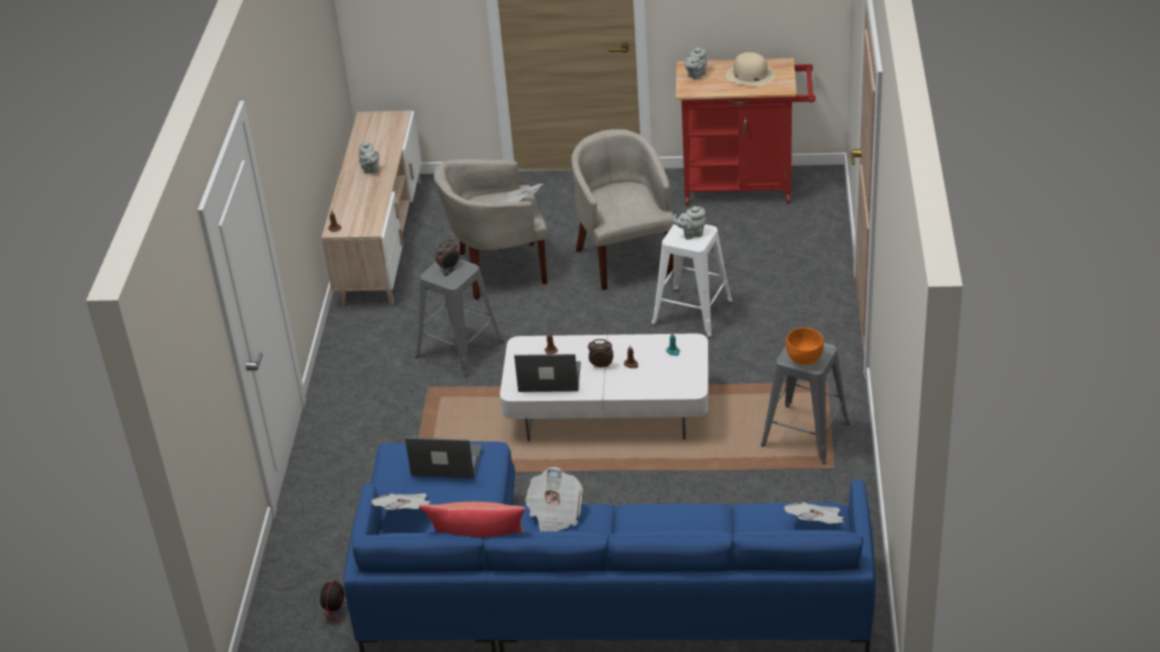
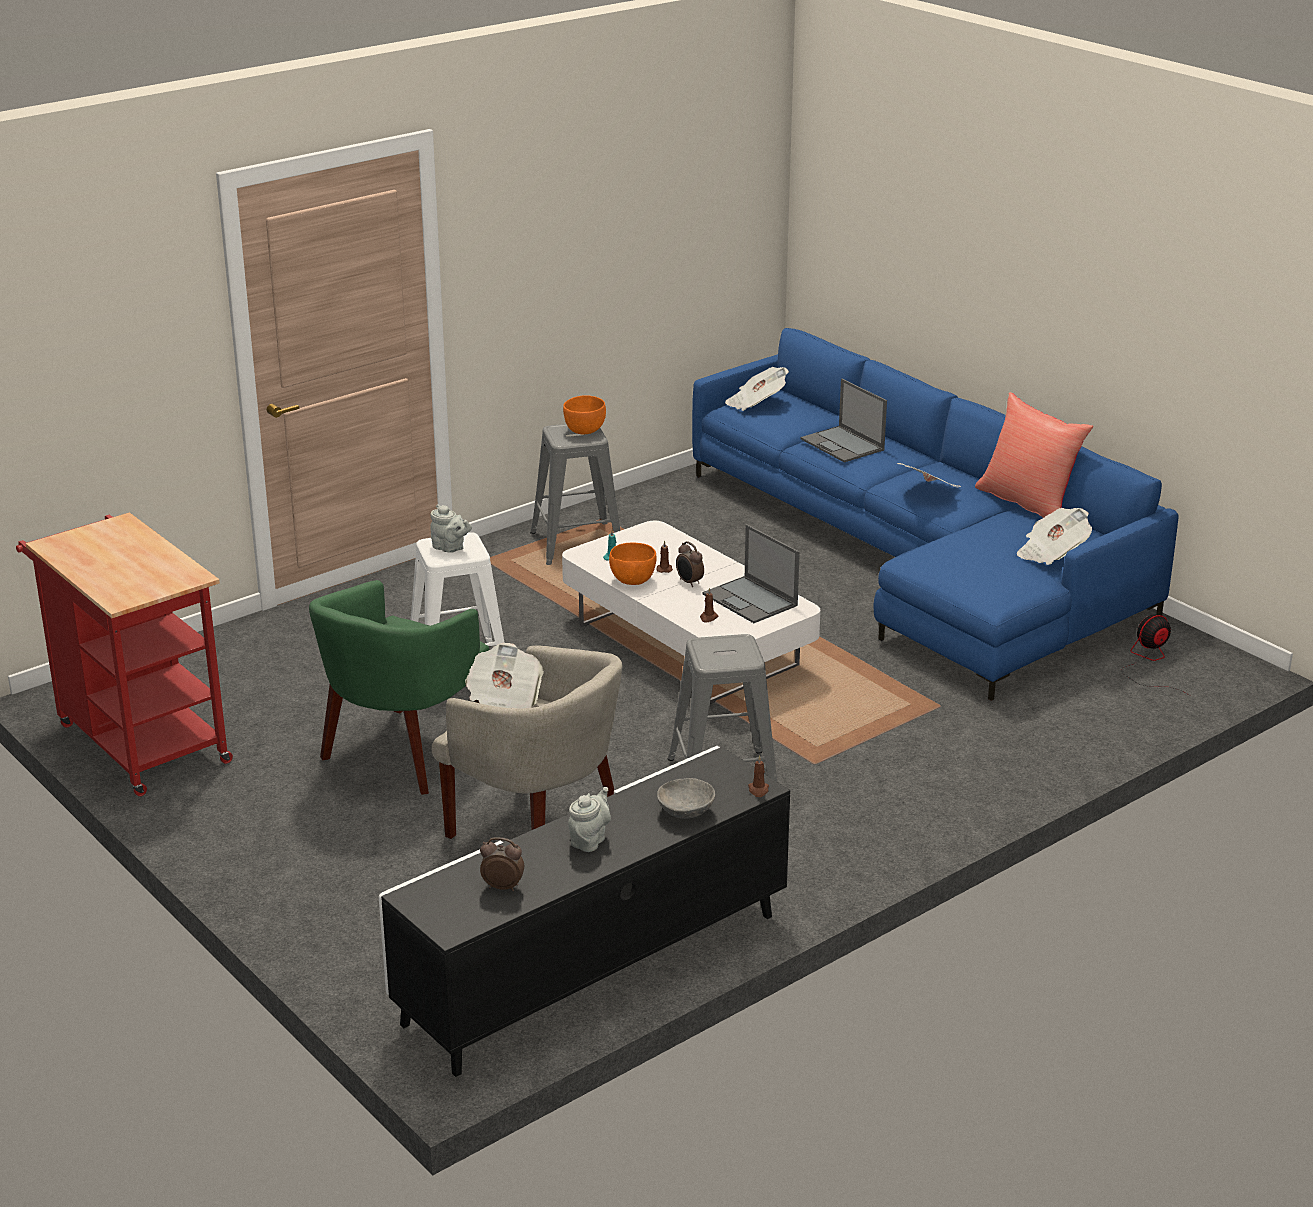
camera: 135 degrees left, 10 degrees down
(350, 202) = (686, 811): none -> grey bowl
(382, 240) = (593, 969): beige tv stand -> black tv stand
(445, 461) = (963, 565): laptop -> laptop (843, 445)
(449, 267) = (719, 655): alarm clock -> alarm clock (503, 886)
(625, 258) = (402, 753): beige armchair -> green armchair
(632, 344) = (632, 581): none -> orange bowl
(695, 75) = (142, 586): grey teapot -> none
(750, 75) = (105, 553): beige hat -> none

